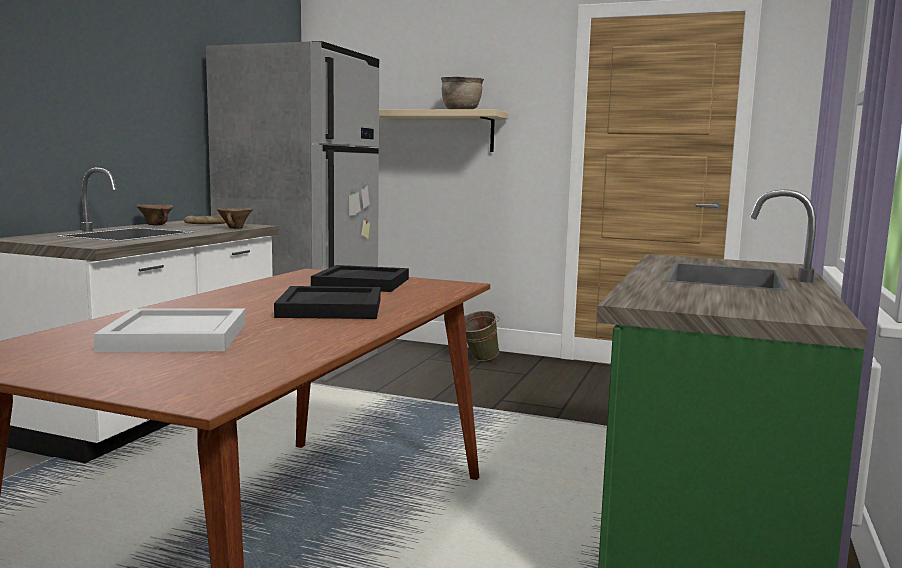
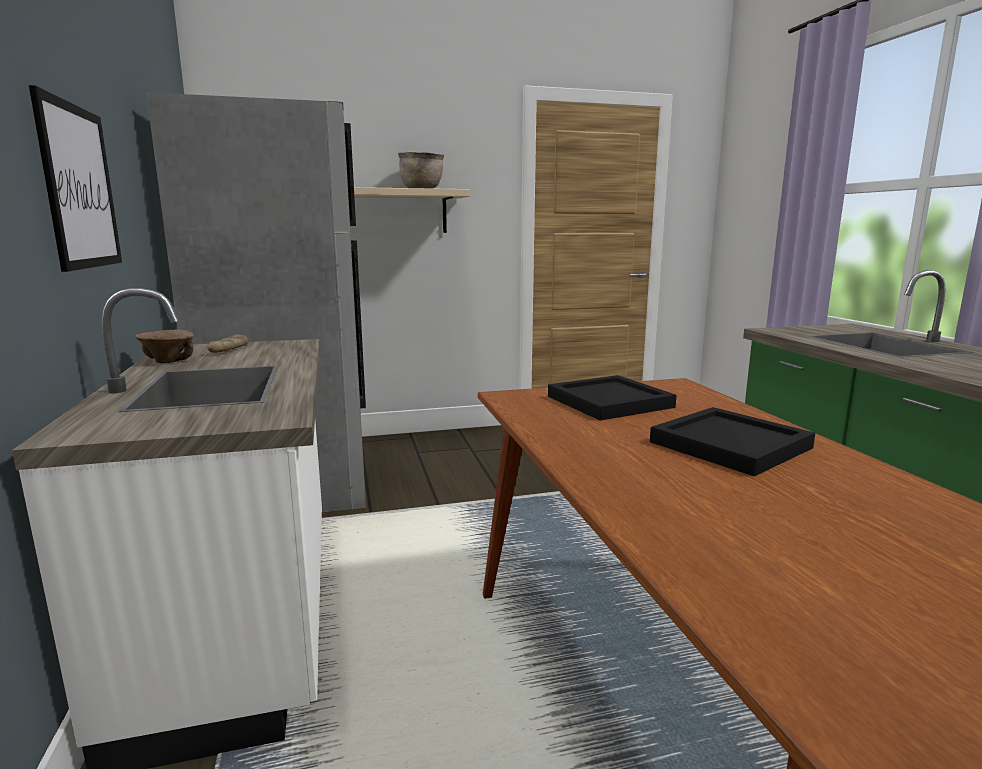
camera: 35 degrees left, 5 degrees up
(102, 108) = (79, 187): none -> picture
(175, 336) = (815, 544): white tray -> none
(235, 228) = (298, 351): brown bowl -> none
(478, 360) = (462, 442): green bucket -> none

